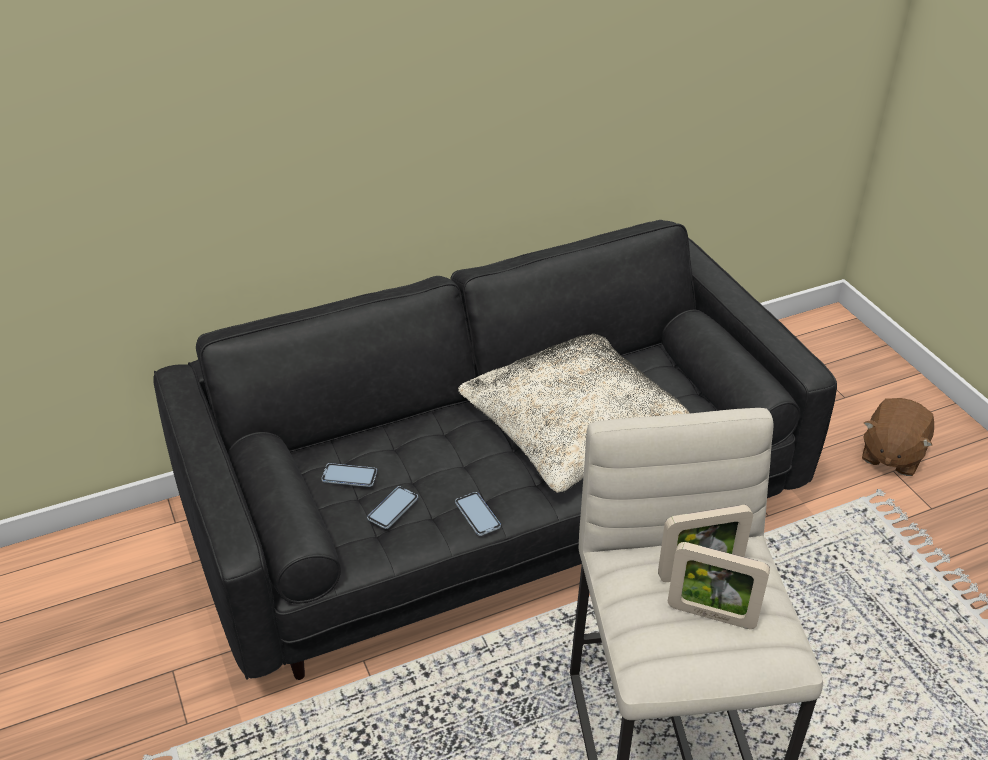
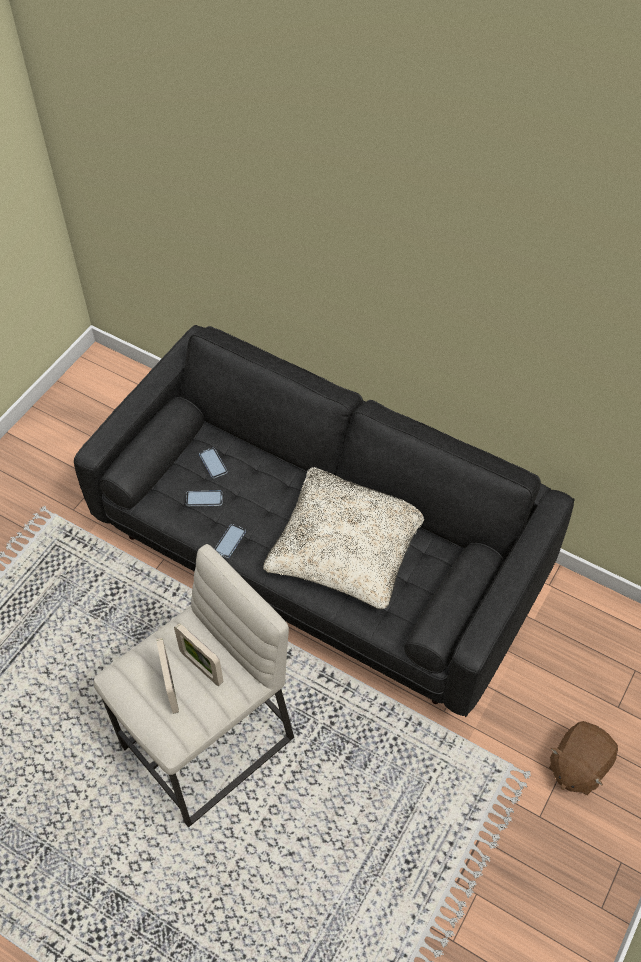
camera: 55 degrees right, 15 degrees up
(891, 454) = (577, 766): brown plush toy -> brown plush toy turned 45 degrees counterclockwise

